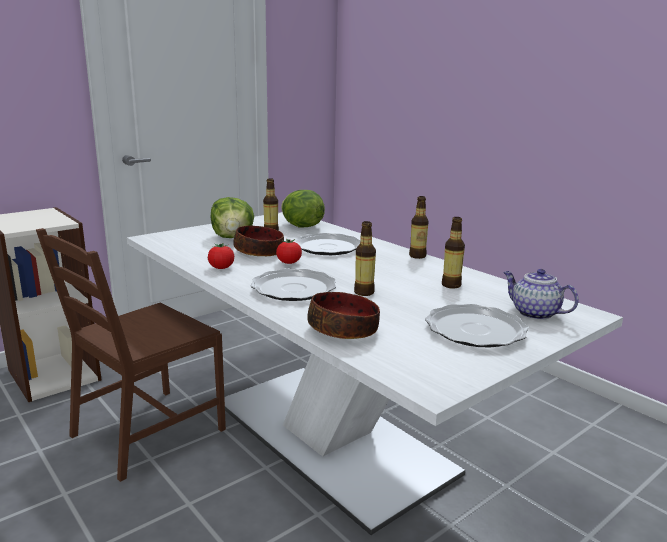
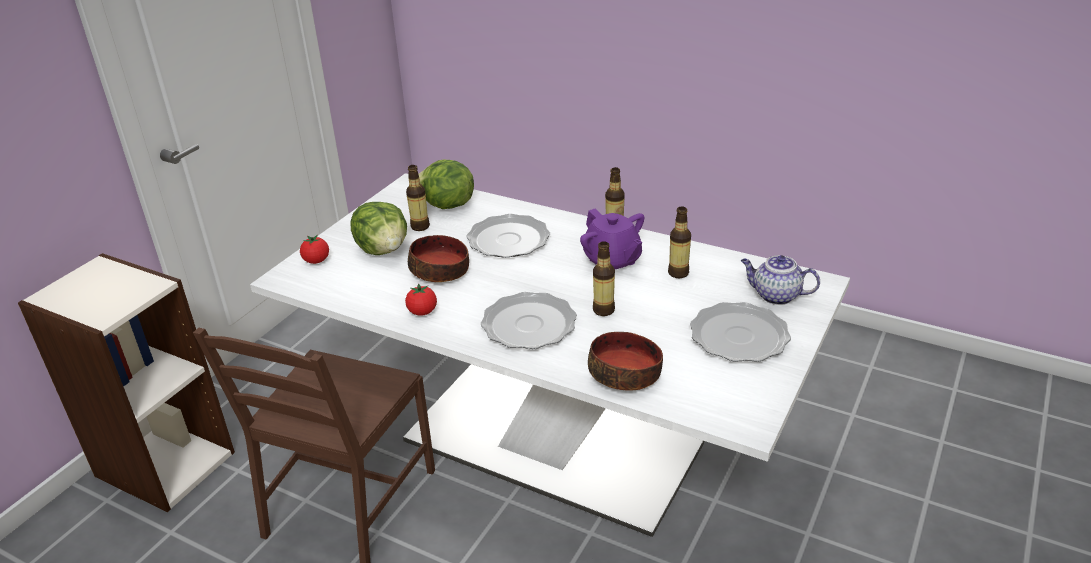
camera: 20 degrees left, 15 degrees up
(289, 263) = (489, 281): tomato -> tomato (316, 261)
(399, 270) = (612, 261): none -> purple teapot

